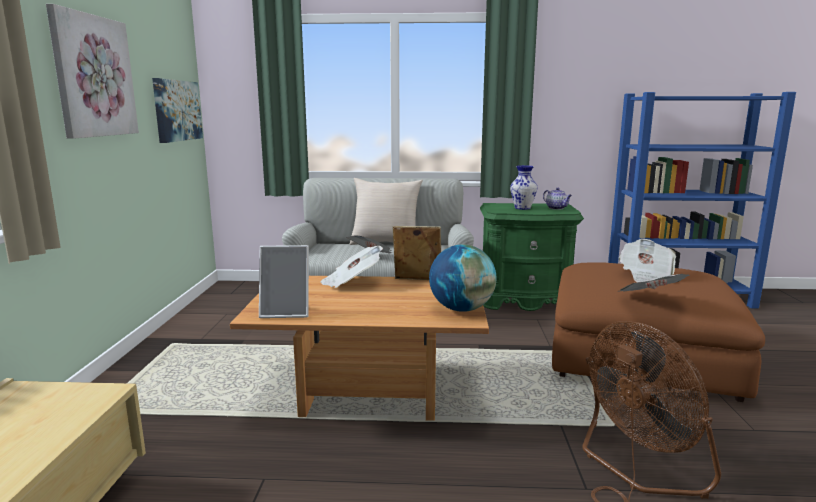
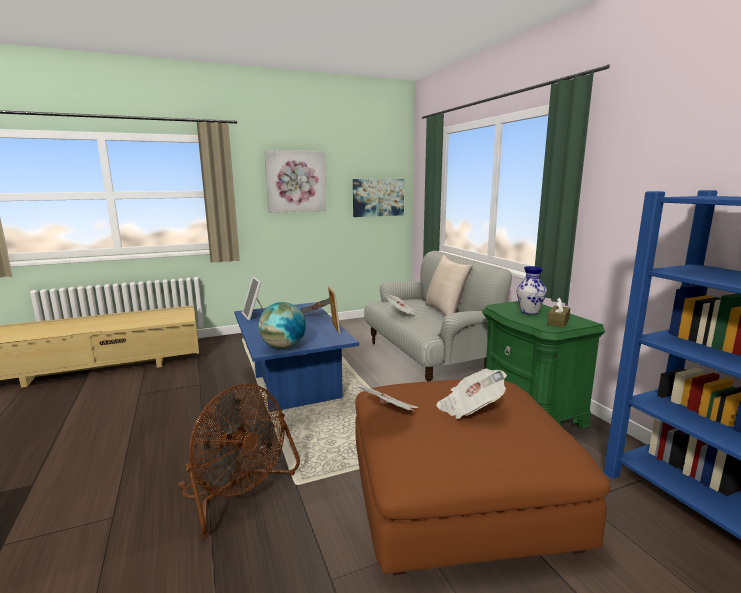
camera: 65 degrees right, 0 degrees up
(369, 393) = (293, 386): brown coffee table -> blue coffee table
(557, 208) = (558, 322): teapot -> brown tissue box

